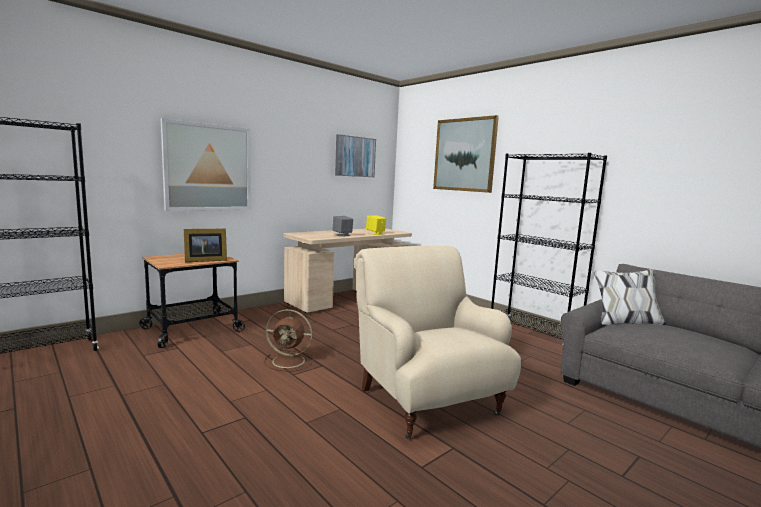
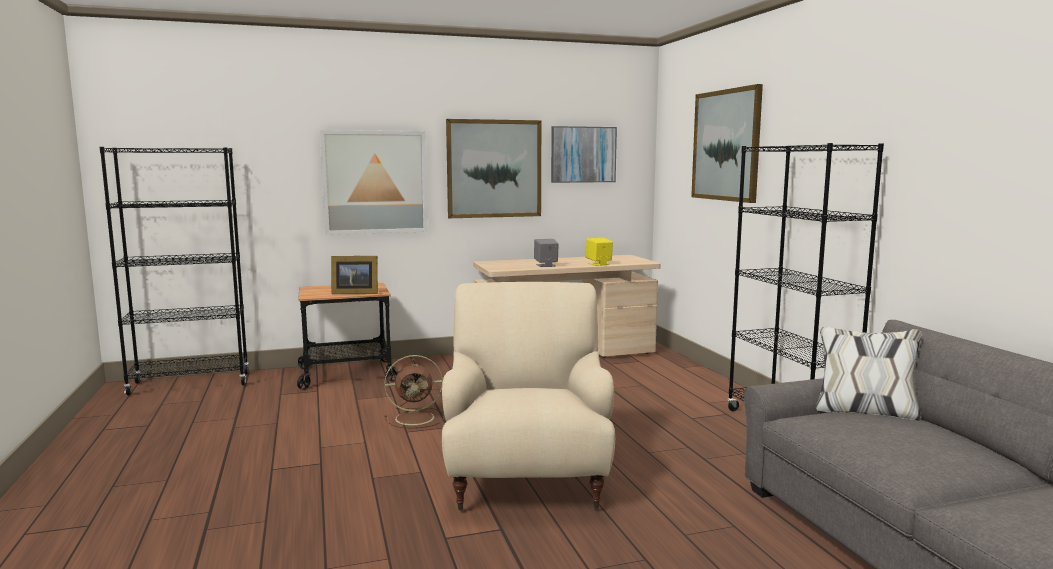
camera: 25 degrees right, 0 degrees up
(290, 361) = (416, 418): brown fan -> brown fan turned 45 degrees counterclockwise
(298, 162) = (494, 168): none -> picture

